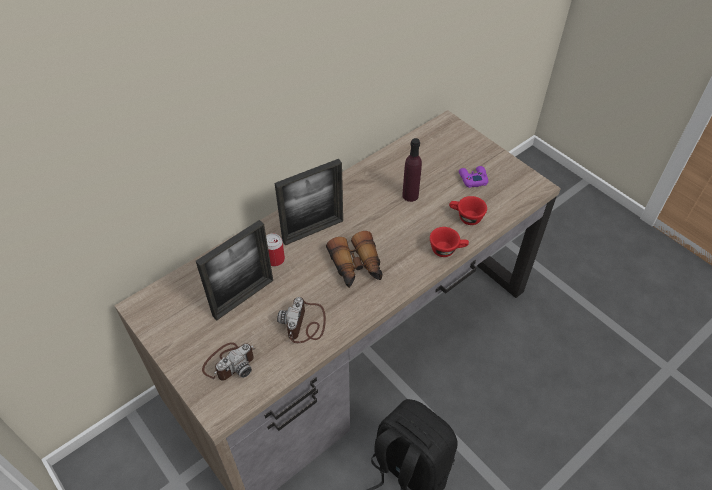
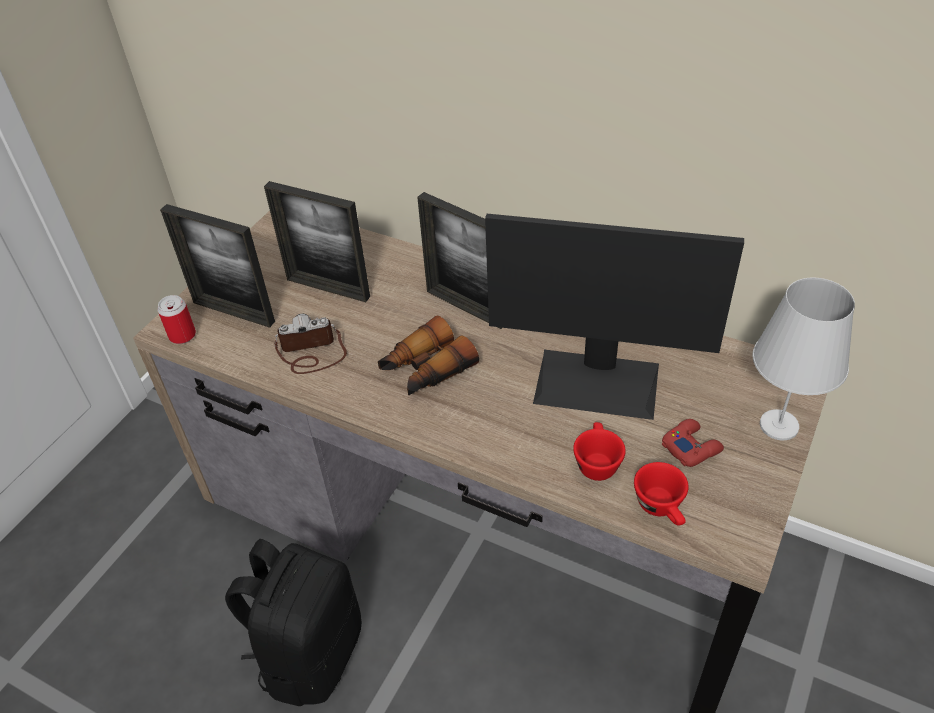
camera: 70 degrees right, 5 degrees down
(230, 362) = (233, 312): camera -> picture frame
(275, 259) = (399, 292): can -> can (182, 335)
(410, 195) = (598, 382): purple bottle -> monitor
(447, 249) = (514, 458): red cup -> red cup (662, 508)
(472, 179) = (691, 447): purple game controller -> red game controller
(474, 143) = (779, 426): none -> white table lamp

